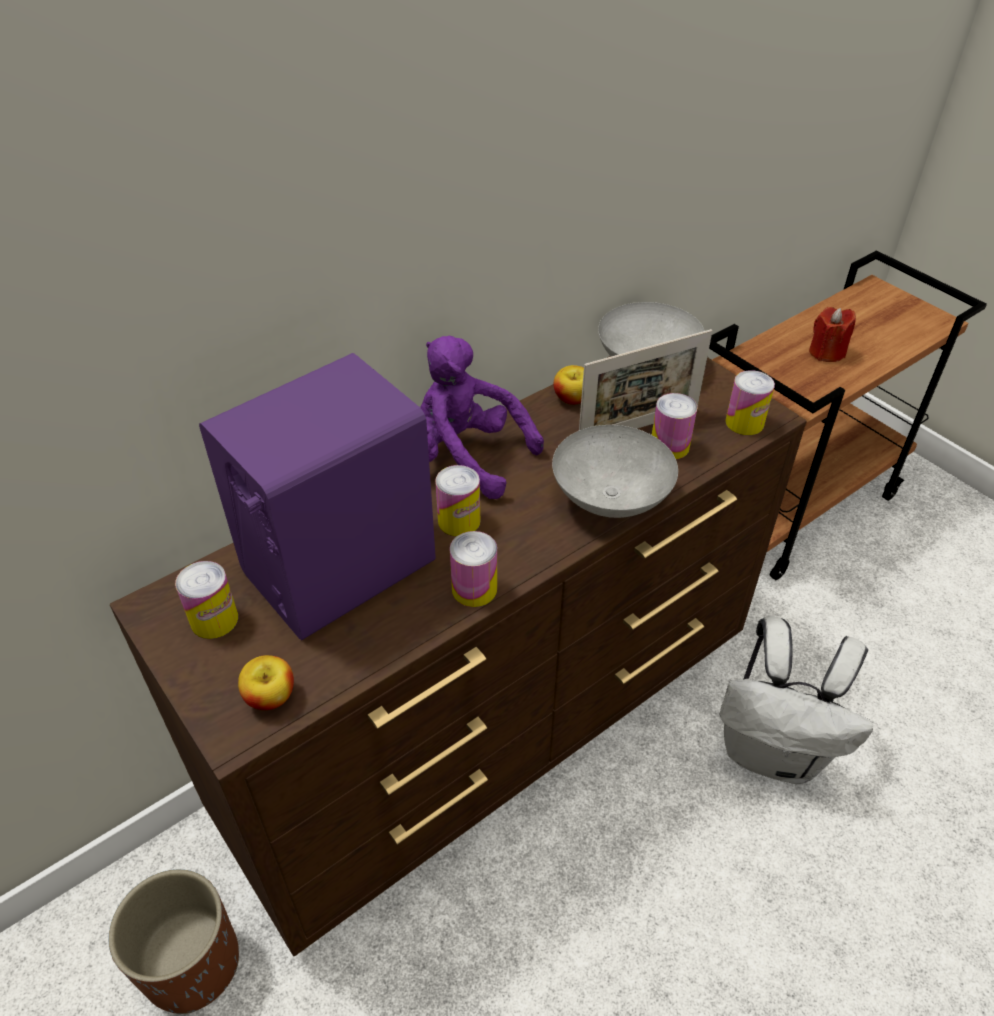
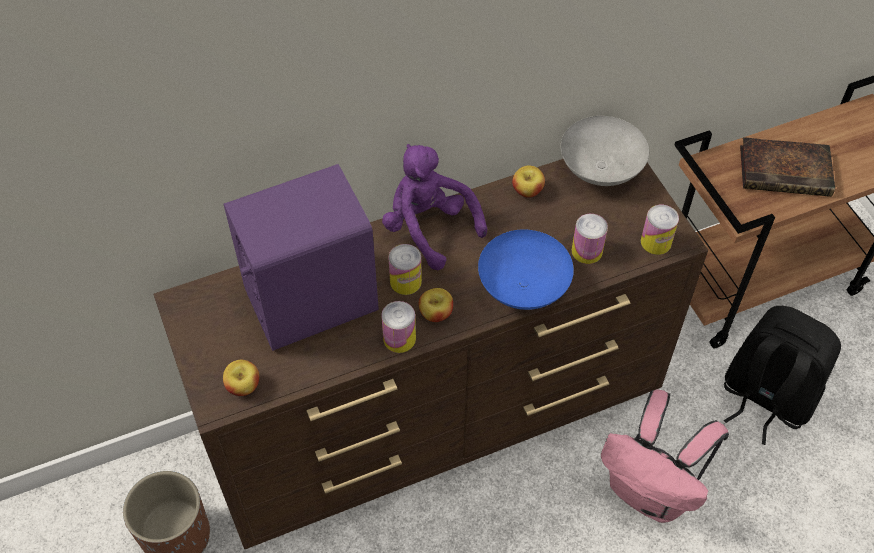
camera: 15 degrees right, 10 degrees up
(214, 619) = (219, 321): can -> none
(512, 550) = (436, 313): none -> apple
(612, 500) = (524, 288): grey bowl -> blue bowl
(638, 427) = (569, 228): picture frame -> none
(773, 752) = (650, 492): white backpack -> pink backpack
(826, 352) = (787, 171): red candle -> book
(850, 619) = (765, 397): none -> black backpack

